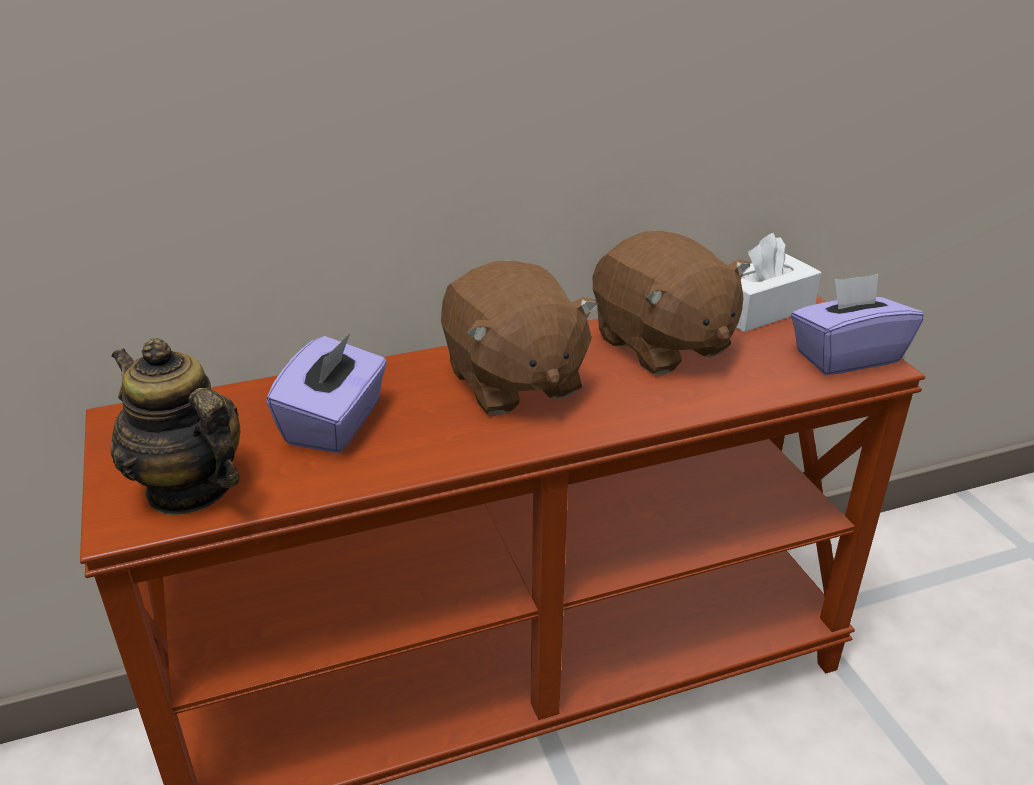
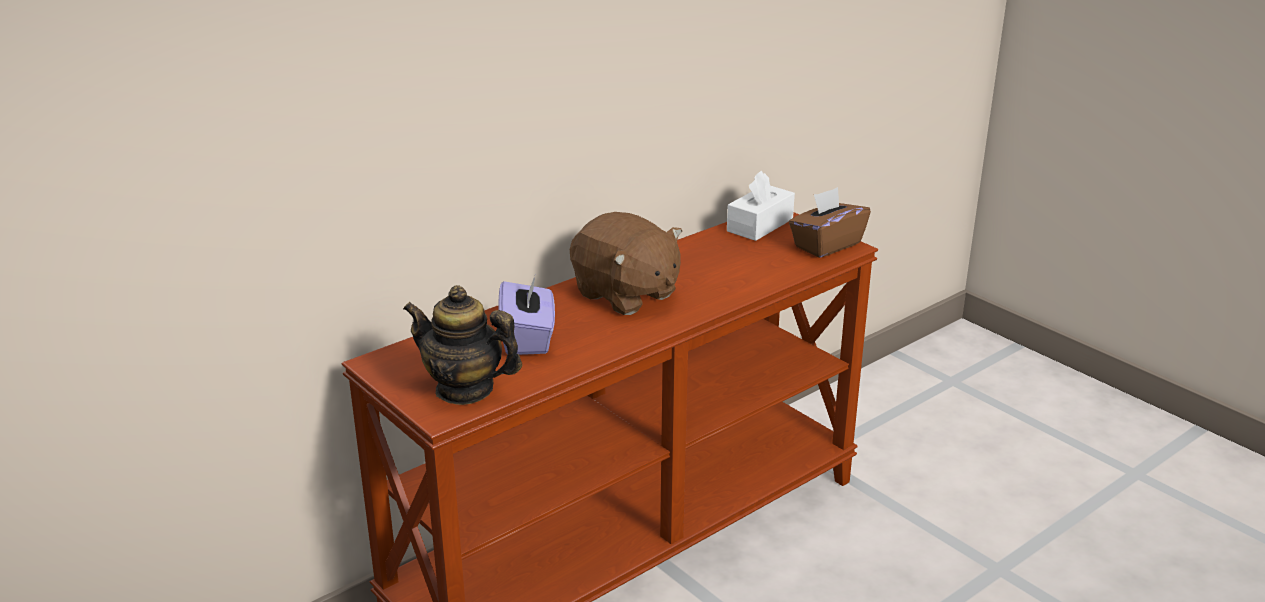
camera: 20 degrees left, 5 degrees down
(661, 344) = (707, 257): brown plush toy -> none
(846, 356) = (826, 245): purple tissue box -> brown tissue box

